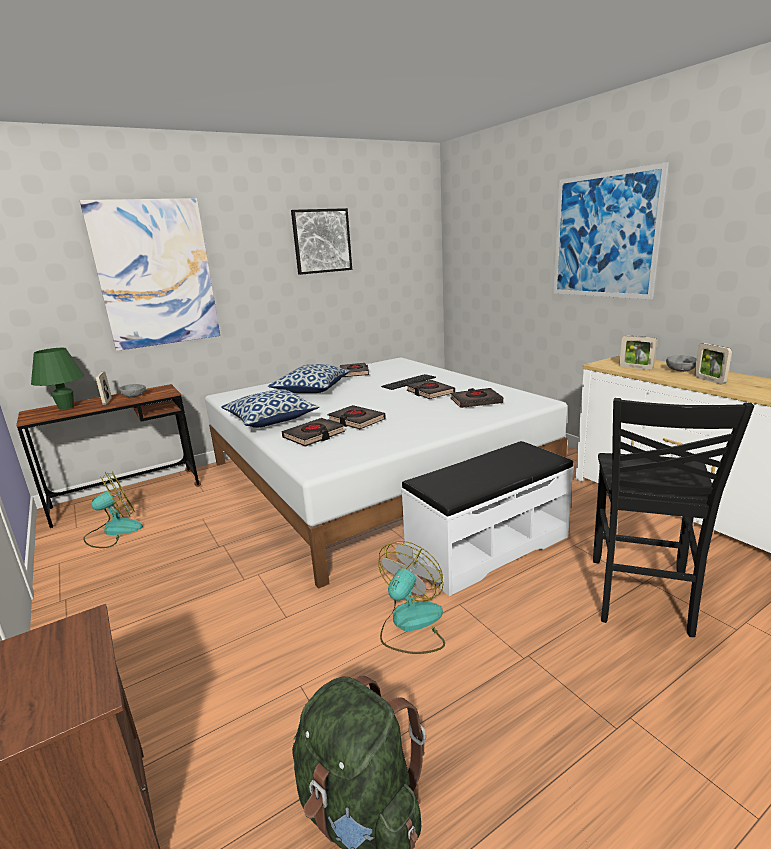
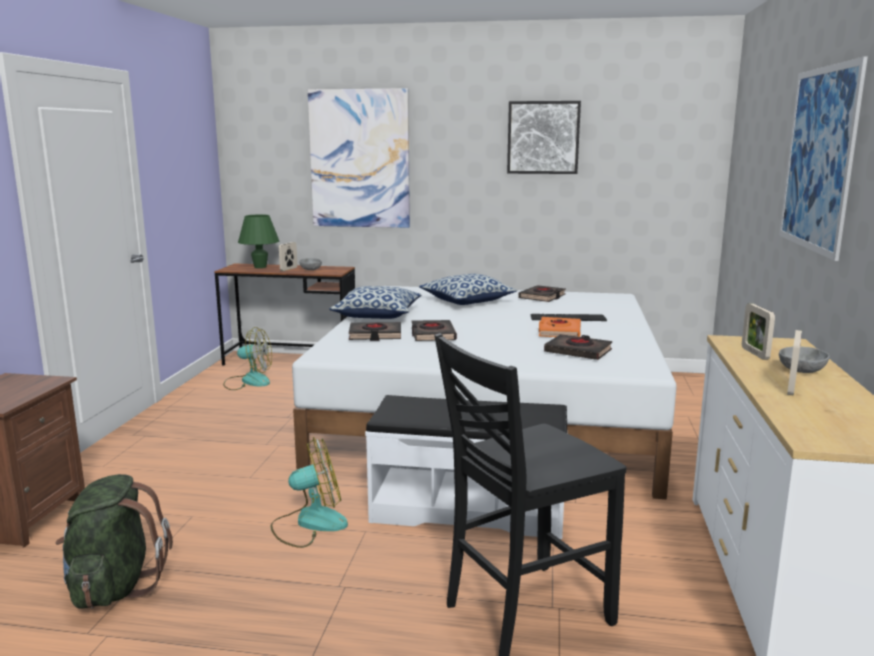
camera: 40 degrees right, 5 degrees down
(430, 392) = (559, 332): black book -> orange book

